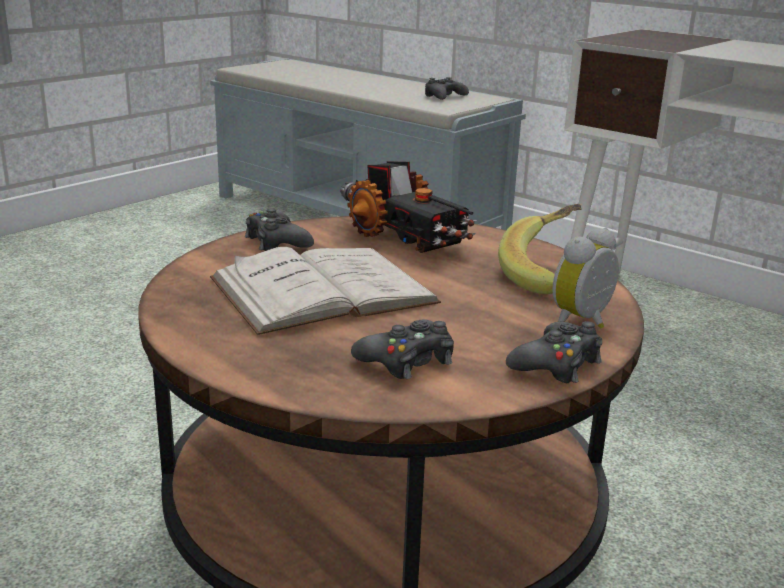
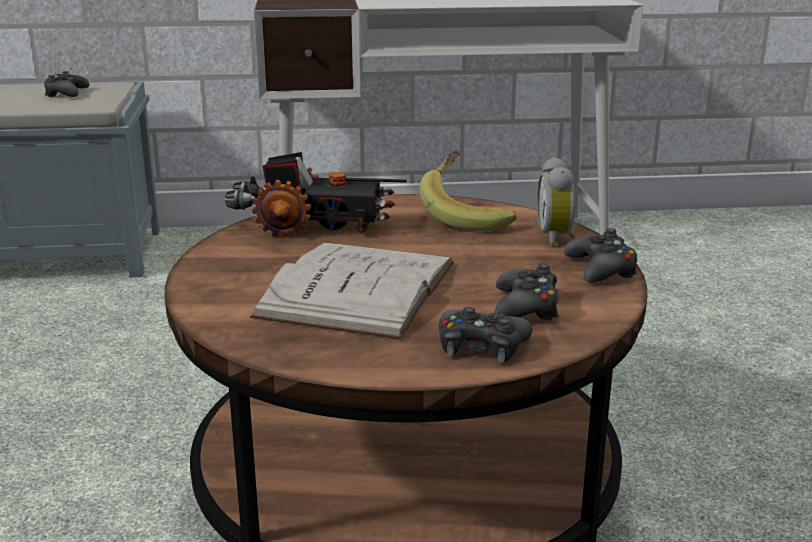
camera: 45 degrees left, 0 degrees up
(277, 242) = (226, 269): black game controller -> black game controller (481, 346)

